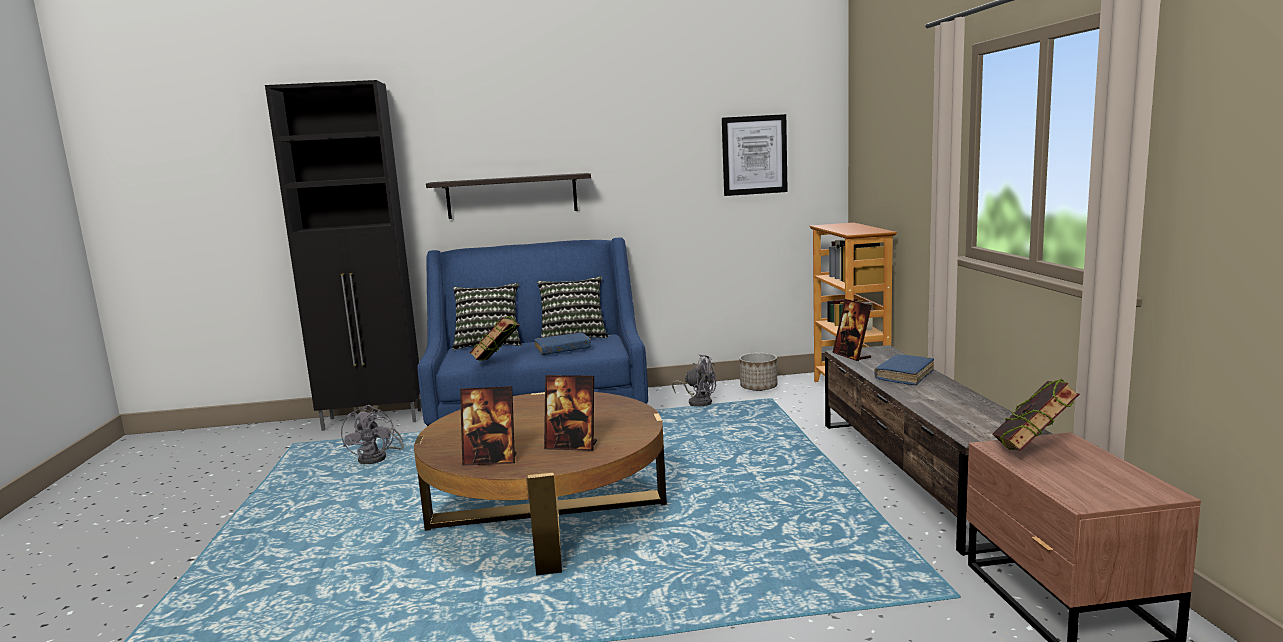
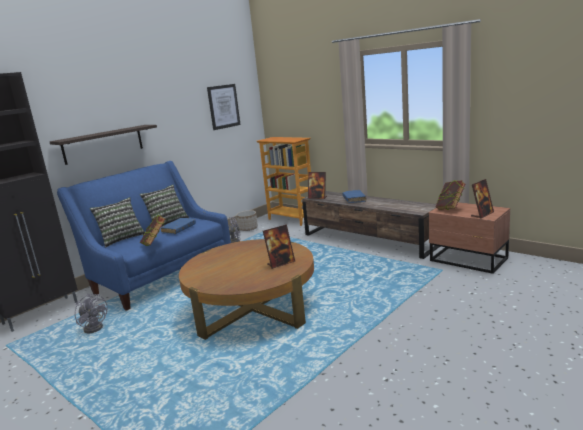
camera: 40 degrees left, 5 degrees up
(491, 460) = (257, 281): picture frame -> picture frame (482, 214)

